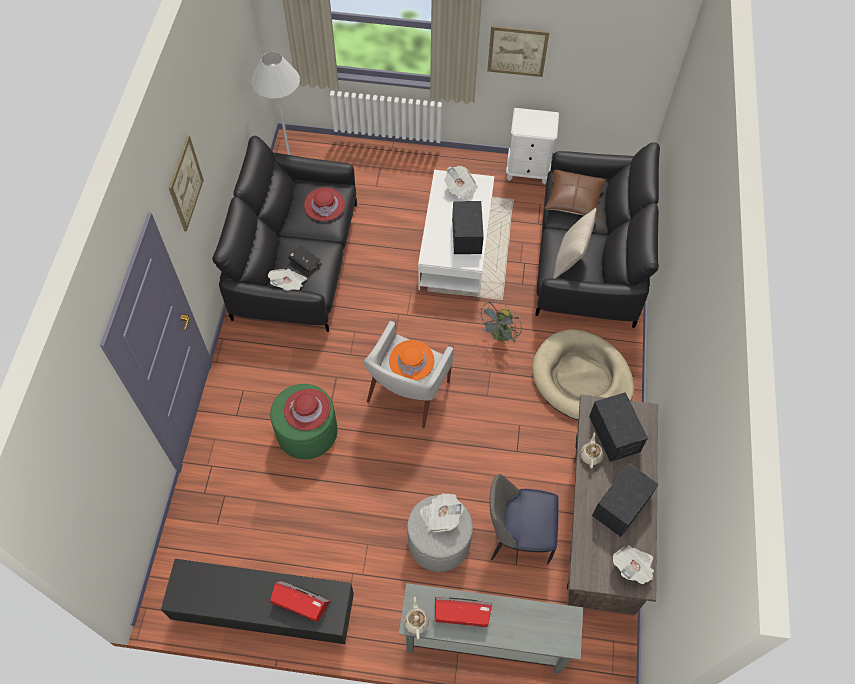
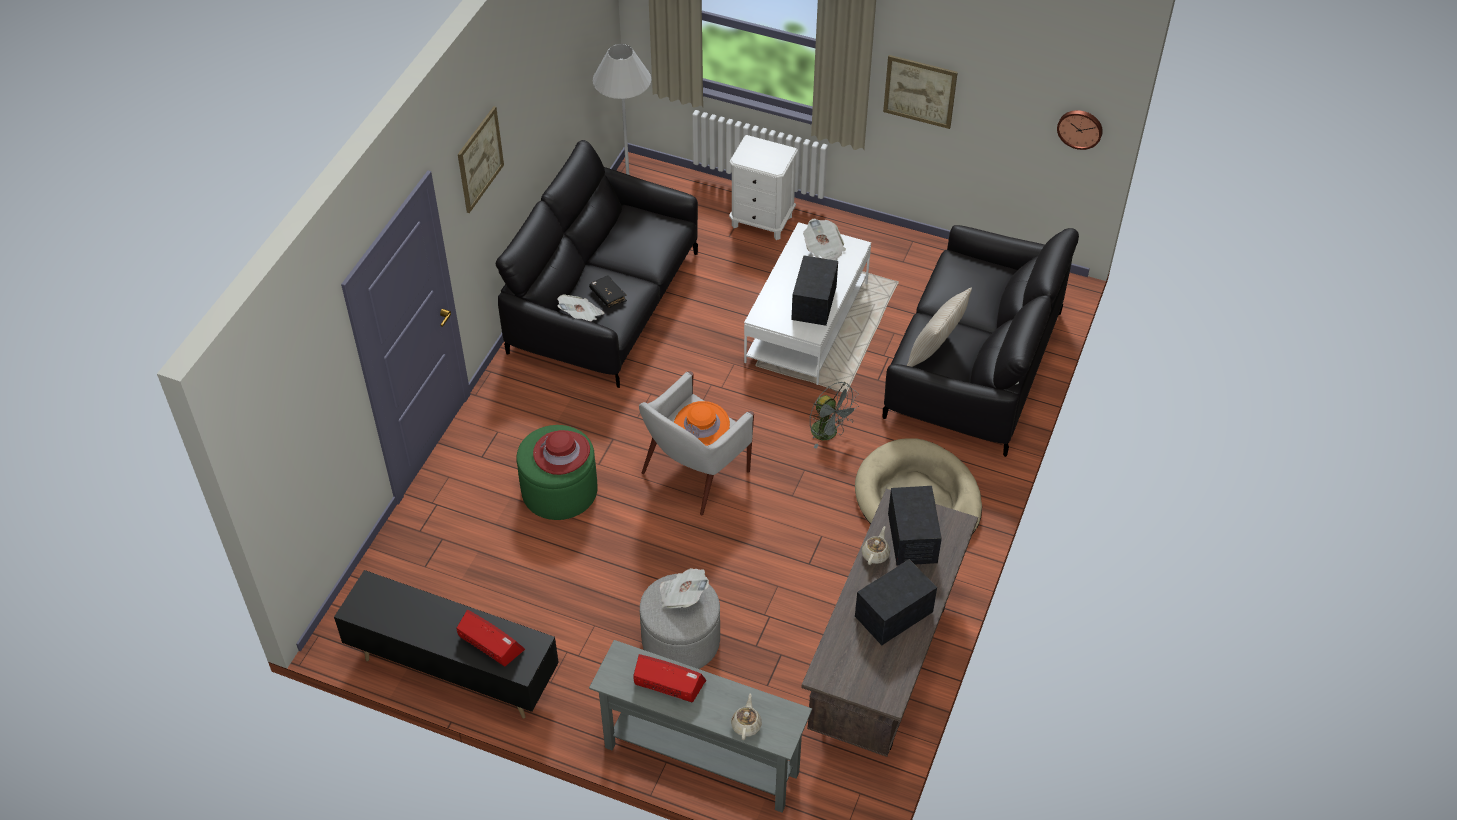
camera: 15 degrees right, 10 degrees down
(324, 205) = (651, 238): red hat -> none
(416, 621) = (613, 679): beige teapot -> beige teapot (746, 725)
(499, 337) = (829, 433): grey fan -> grey fan turned 90 degrees counterclockwise
(518, 535) = (779, 655): chair -> none
(528, 170) = (928, 252): white nightstand -> white nightstand (762, 221)
(574, 200) = (963, 286): brown pillow -> none
(633, 567) = (885, 679): newspaper -> none
(650, 62) = (1080, 128): none -> wall clock

